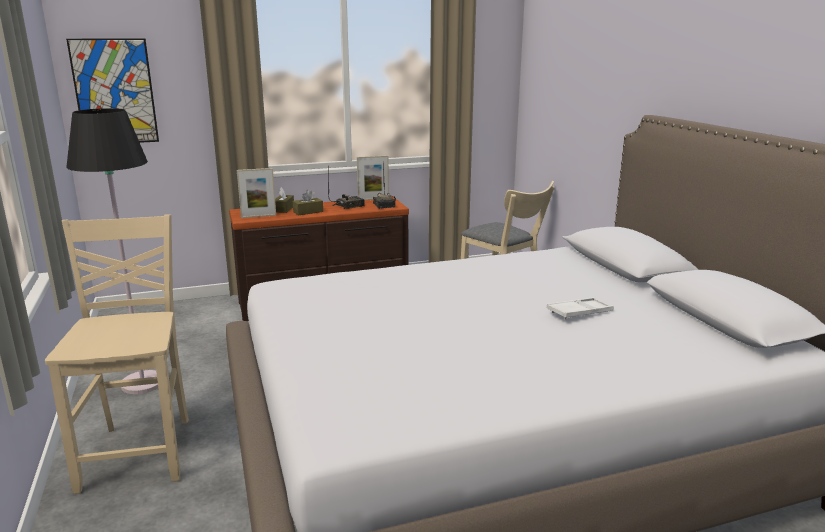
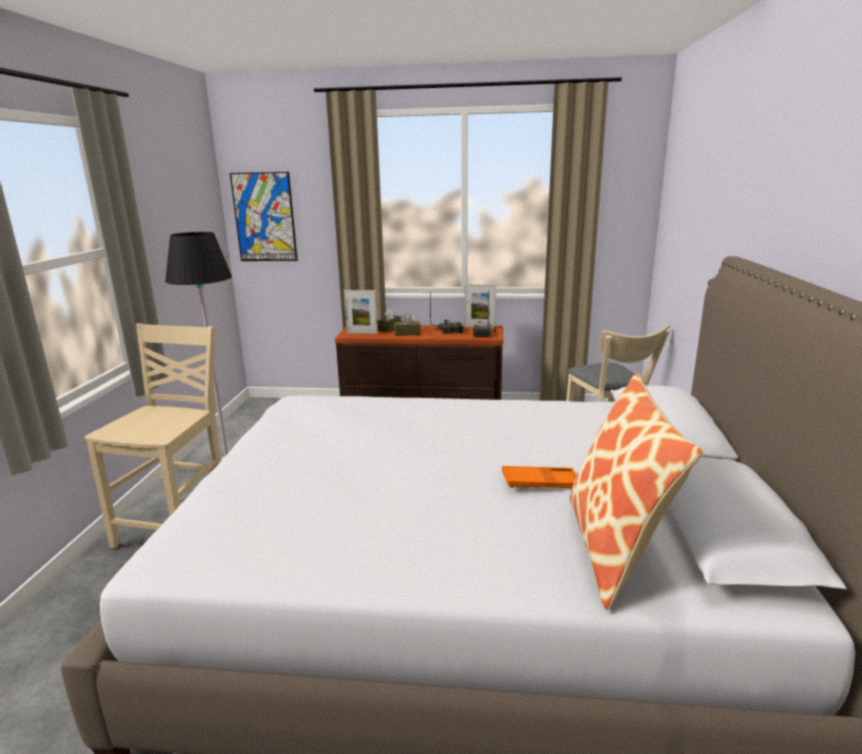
camera: 25 degrees right, 0 degrees up
(579, 312) = (541, 483): white tray -> orange tray
(677, 343) = (615, 547): none -> pillow

